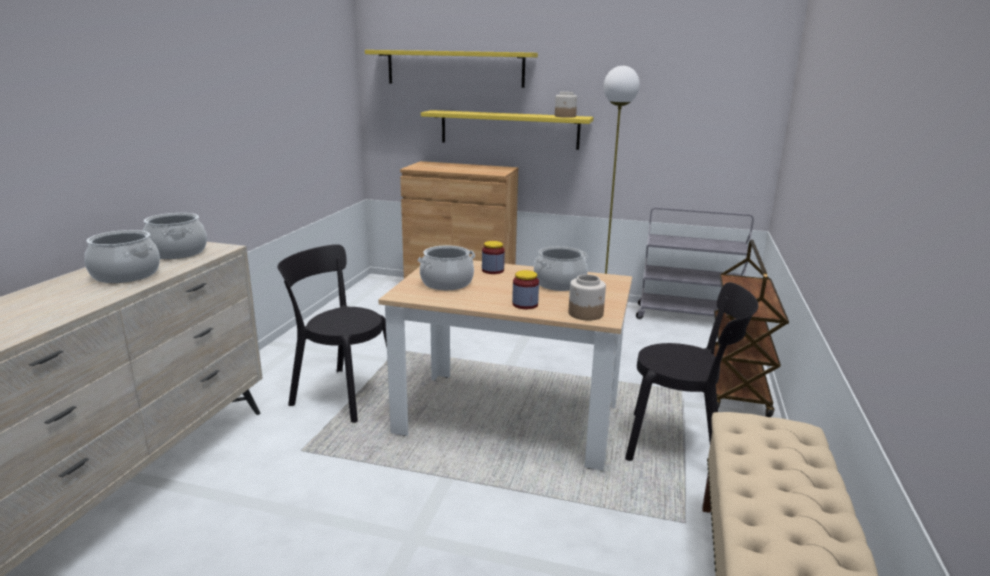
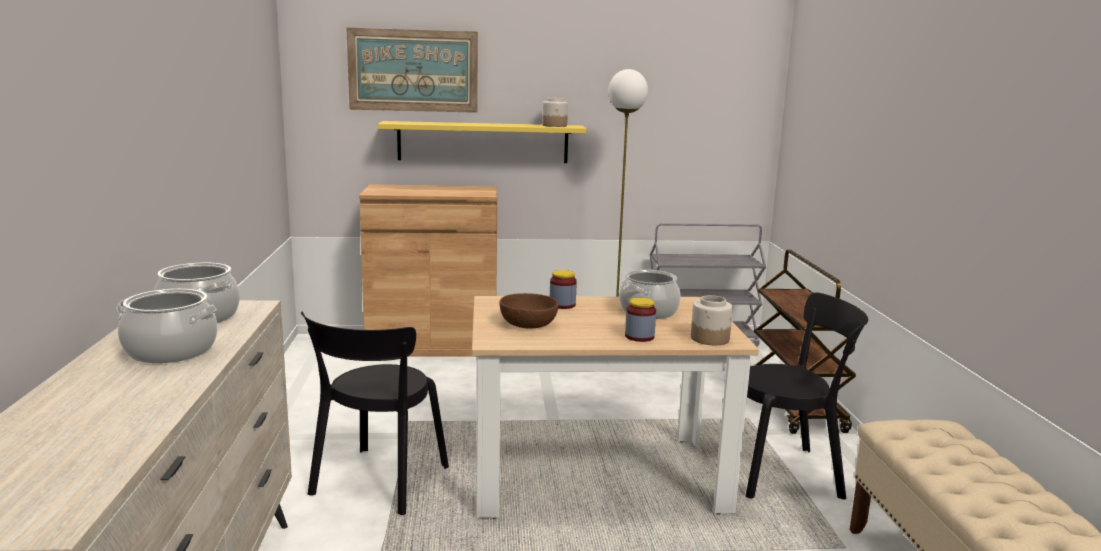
camera: 20 degrees left, 5 degrees down
(341, 393) = (377, 483): black chair -> black chair turned 75 degrees counterclockwise
(446, 283) = (528, 323): cooking pot -> brown bowl
(455, 68) = (413, 70): yellow shelf -> picture

